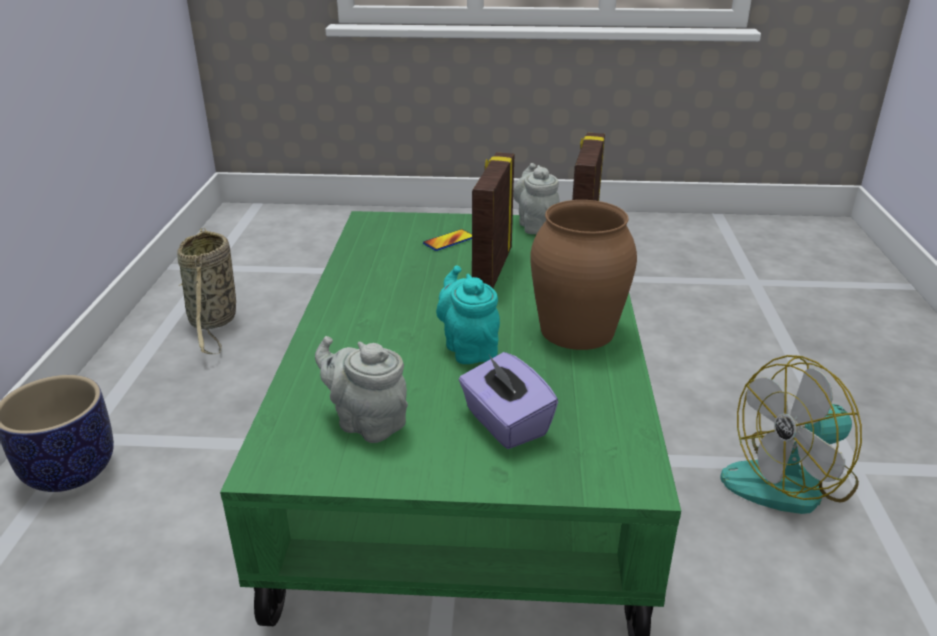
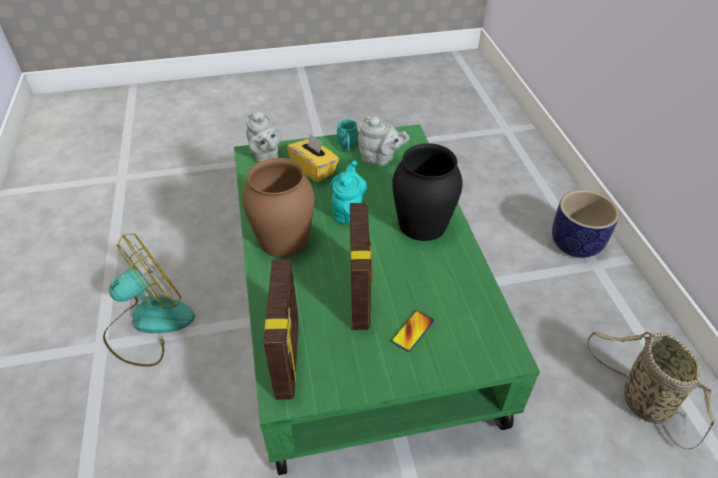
camera: 165 degrees right, 15 degrees up
(367, 319) = (423, 223): none -> black vase
(418, 461) = (347, 146): none -> turquoise mug
(469, 348) = (348, 211): turquoise teapot -> turquoise teapot turned 135 degrees counterclockwise
(505, 423) = (314, 169): purple tissue box -> yellow tissue box
(536, 225) = (338, 382): grey teapot -> grey teapot (265, 156)

